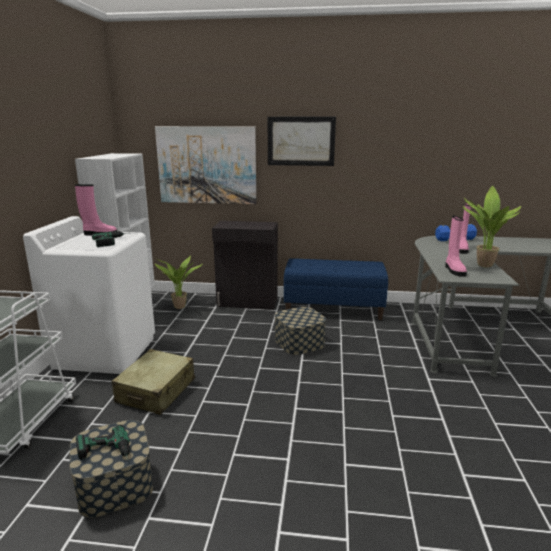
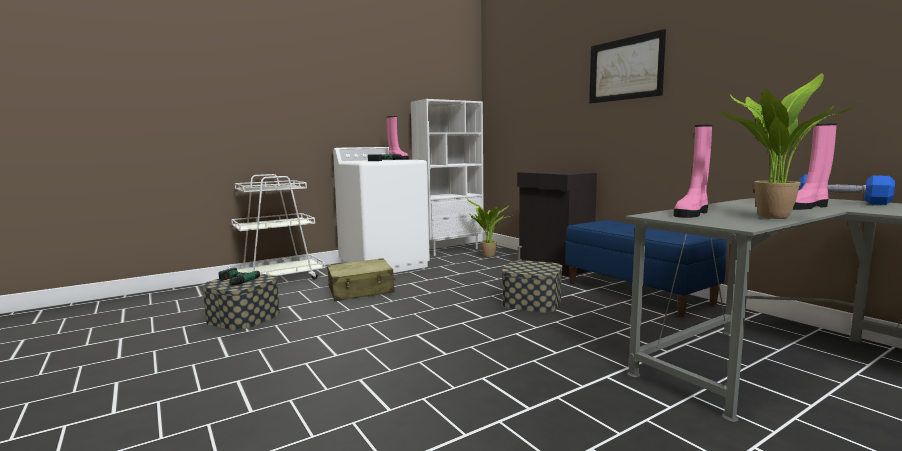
camera: 50 degrees right, 10 degrees down
(207, 165) = (538, 110): picture -> none

